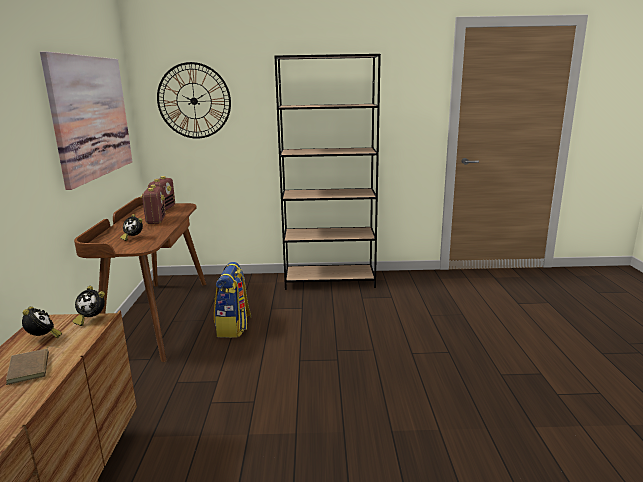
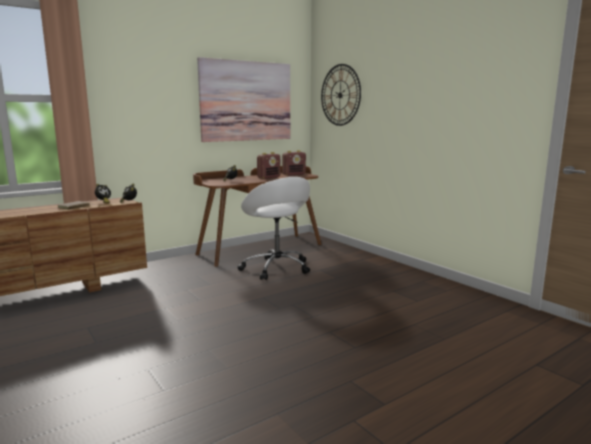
camera: 55 degrees right, 5 degrees down
(234, 327) = (277, 268): backpack -> white office chair
(330, 280) = (401, 272): beige bookcase -> none

